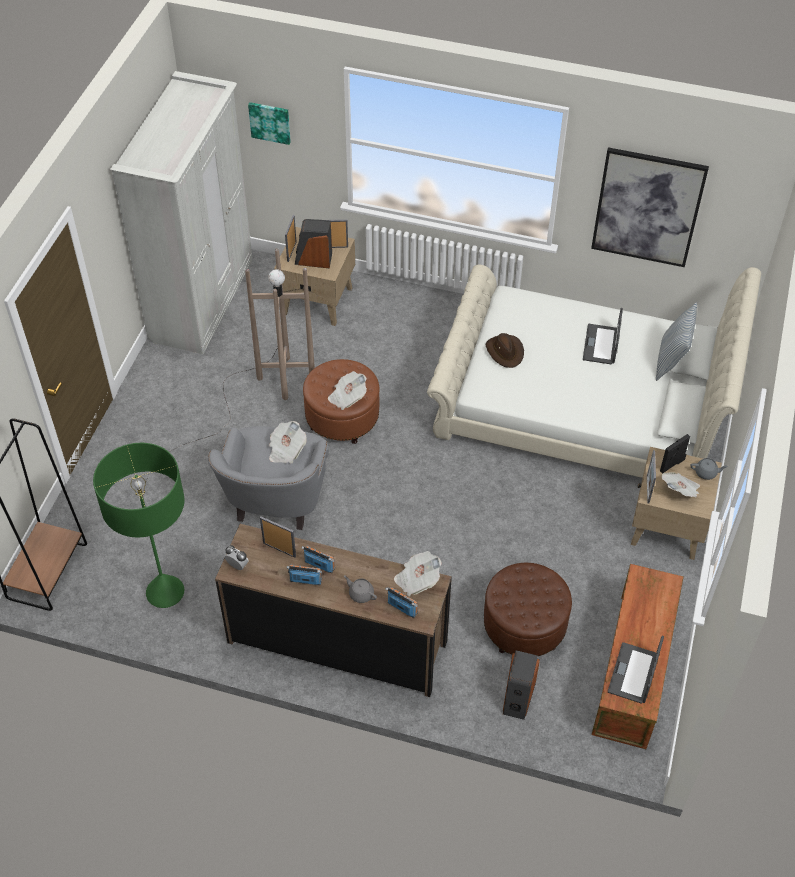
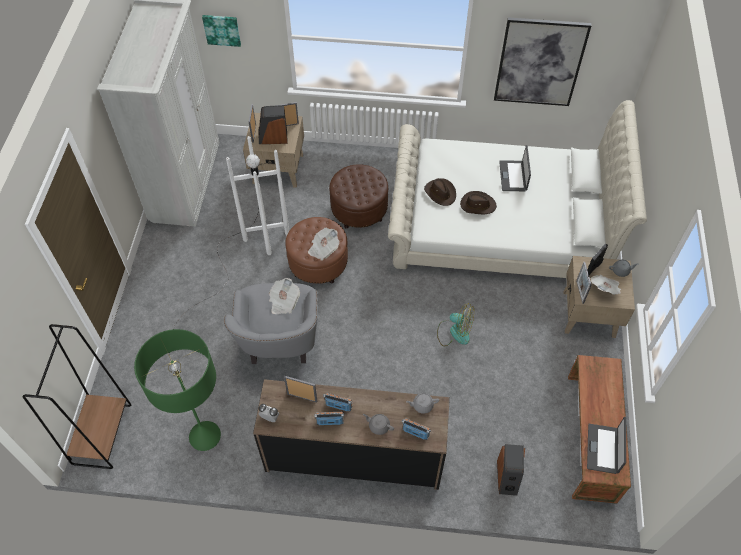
camera: 10 degrees left, 5 degrees up
(247, 400) = (239, 260): brown floor lamp -> white floor lamp
(417, 580) = (422, 405): newspaper -> grey teapot
(492, 522) = (454, 332): none -> fan
(524, 627) = (499, 416): brown ottoman -> brown ottoman (359, 210)
(548, 372) = (477, 205): none -> brown hat
(671, 361) = (569, 181): pillow -> none

